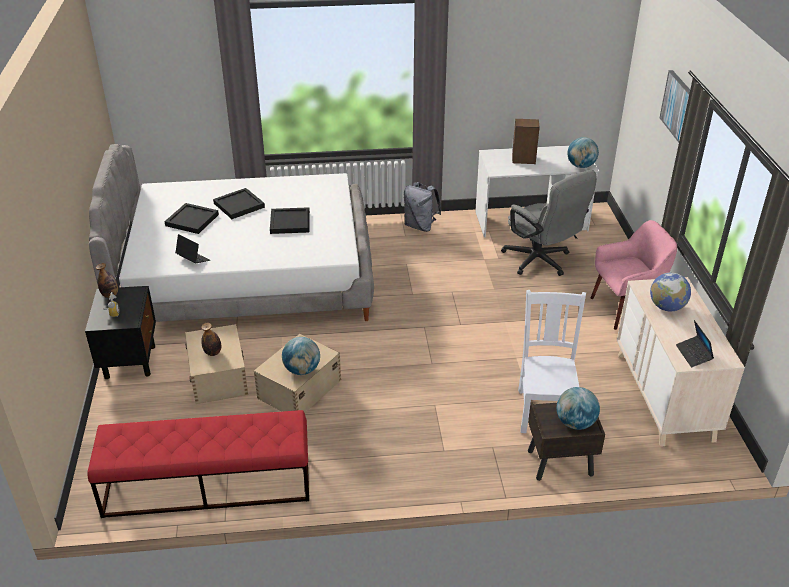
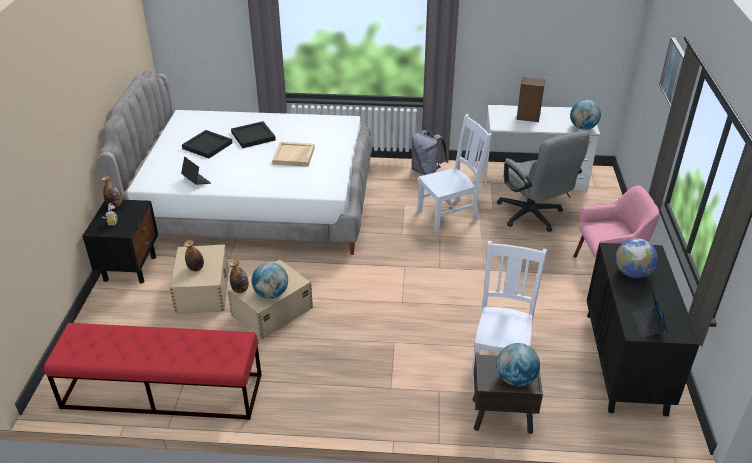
camera: 10 degrees right, 0 degrees up
(268, 369) = (240, 290): none -> bottle
(290, 222) = (294, 156): black tray -> beige tray
(456, 269) = (450, 215): none -> white chair
(664, 396) = (625, 362): beige dresser -> black dresser

